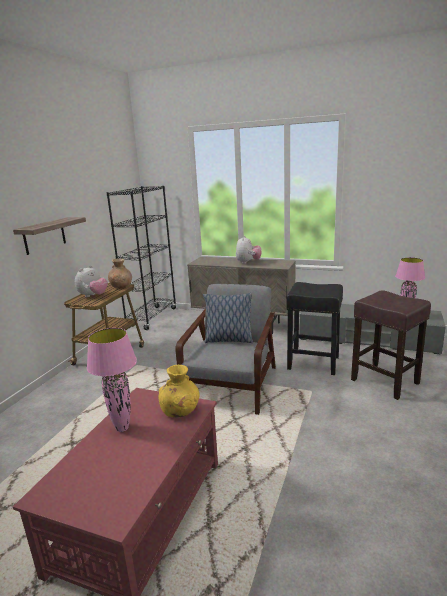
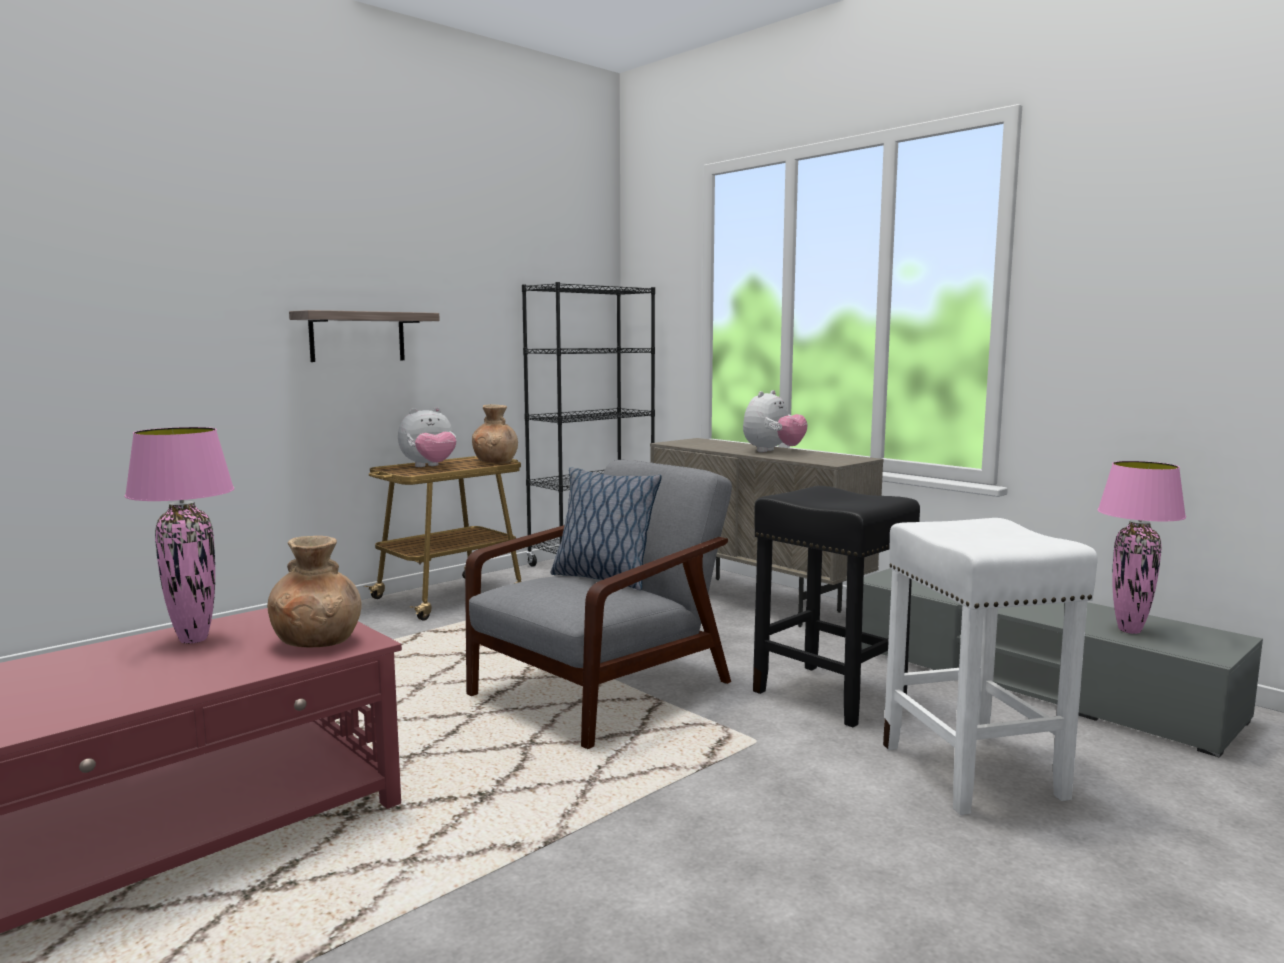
camera: 25 degrees right, 10 degrees down
(180, 411) = (318, 641): yellow vase -> brown vase
(386, 382) = (974, 772): brown stool -> white stool

